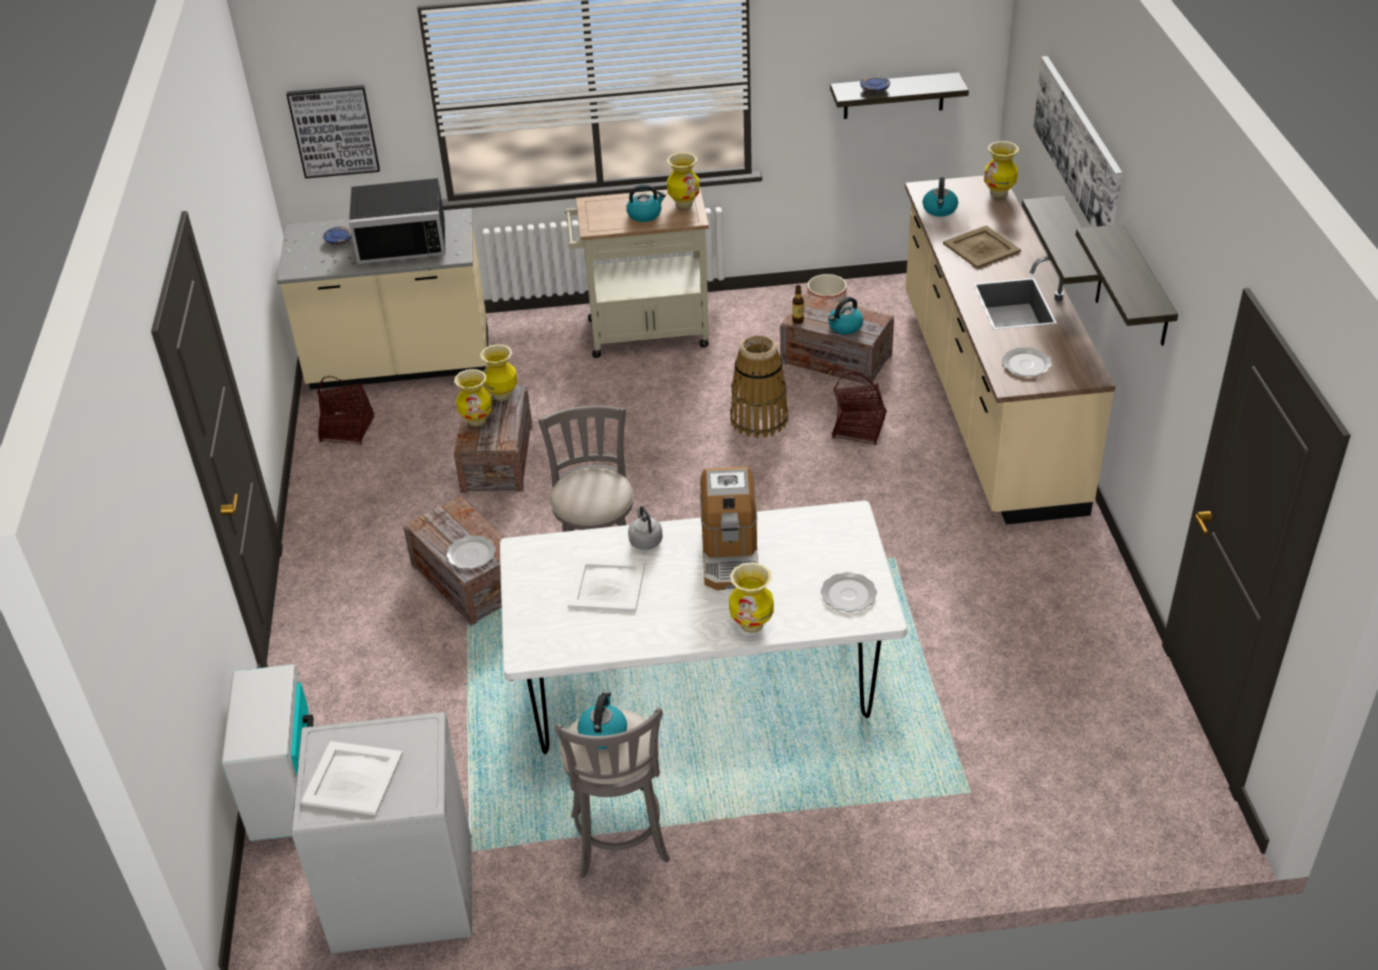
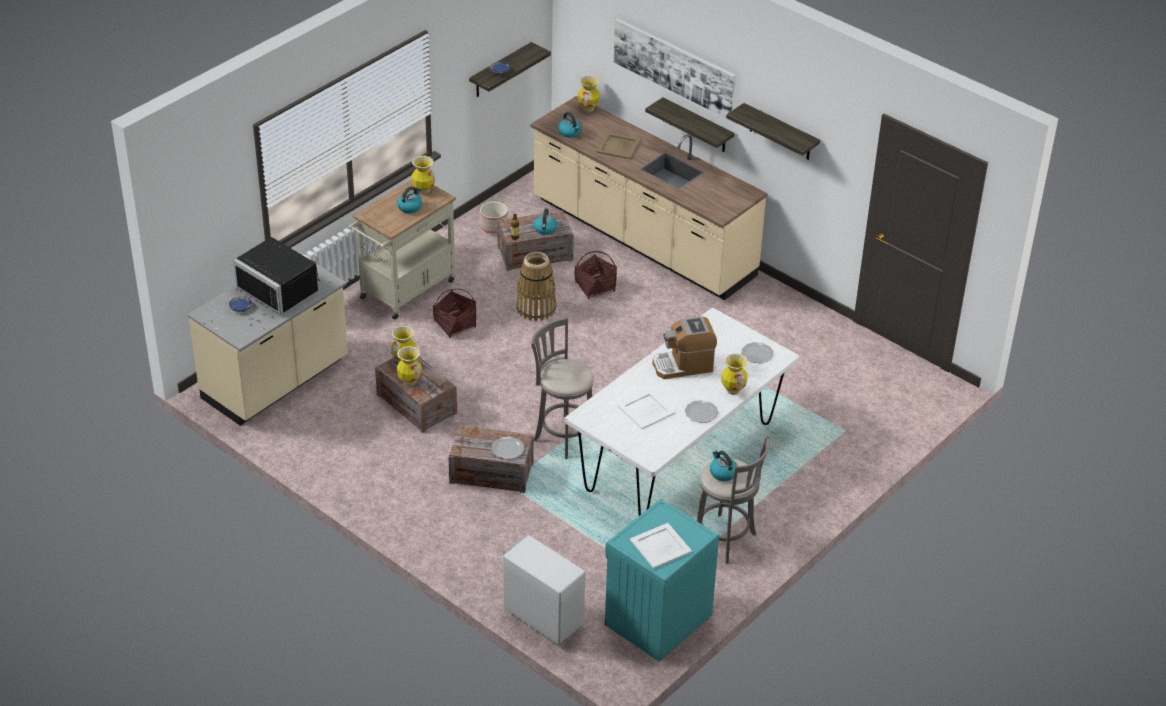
camera: 45 degrees left, 0 degrees up
(334, 131) = (204, 233): picture -> none
(347, 430) = (301, 435): basket -> basket (454, 324)
(403, 239) = (282, 288): black microwave -> black microwave turned 90 degrees clockwise
(403, 891) = (656, 619): white washing machine -> turquoise washing machine
(645, 540) = (635, 380): grey kettle -> none
(730, 555) = (683, 365): coffee machine -> coffee machine turned 120 degrees clockwise
(1025, 364) = (715, 201): plate -> plate (701, 413)

